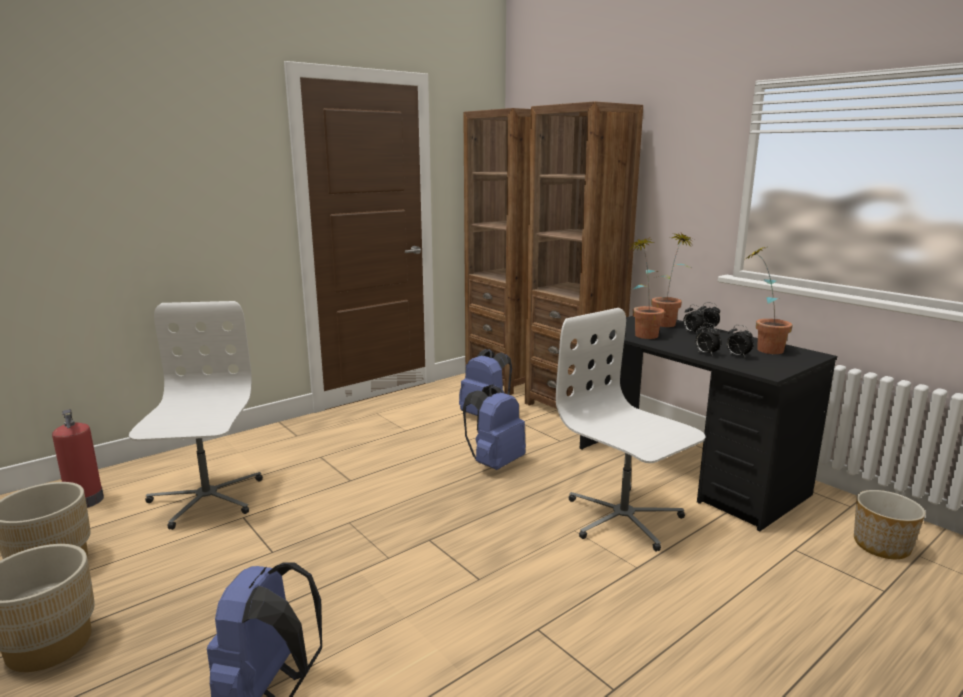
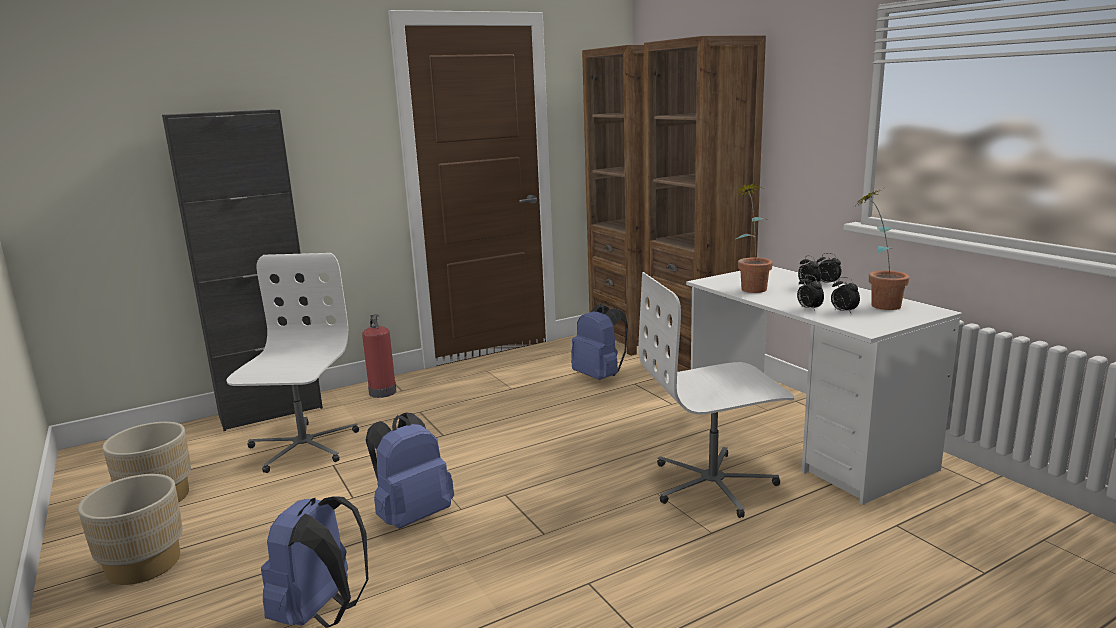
camera: 10 degrees right, 0 degrees up
(85, 500) = (195, 443): fire extinguisher -> fire extinguisher (382, 391)
(163, 462) = (271, 412): none -> black cabinet
(494, 463) = (594, 424): blue backpack -> blue backpack (412, 516)
(623, 518) = (713, 484): white office chair -> white office chair turned 75 degrees counterclockwise
(668, 323) = (787, 276): potted plant -> none
(687, 471) = (803, 440): black desk -> white desk
(882, 546) = (1002, 527): planter -> none

